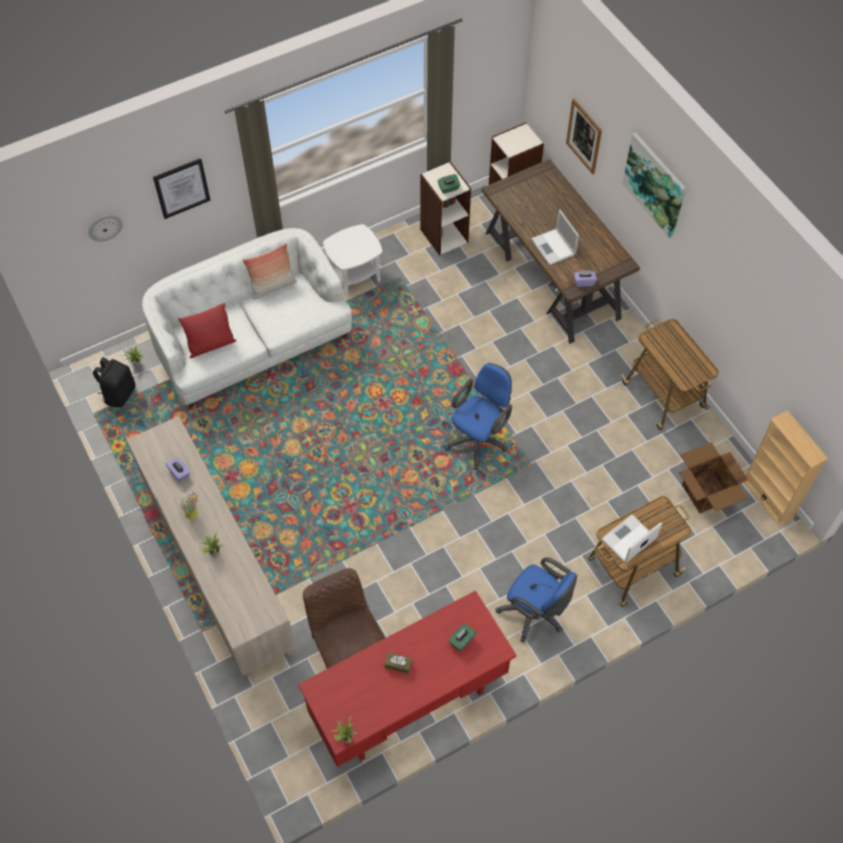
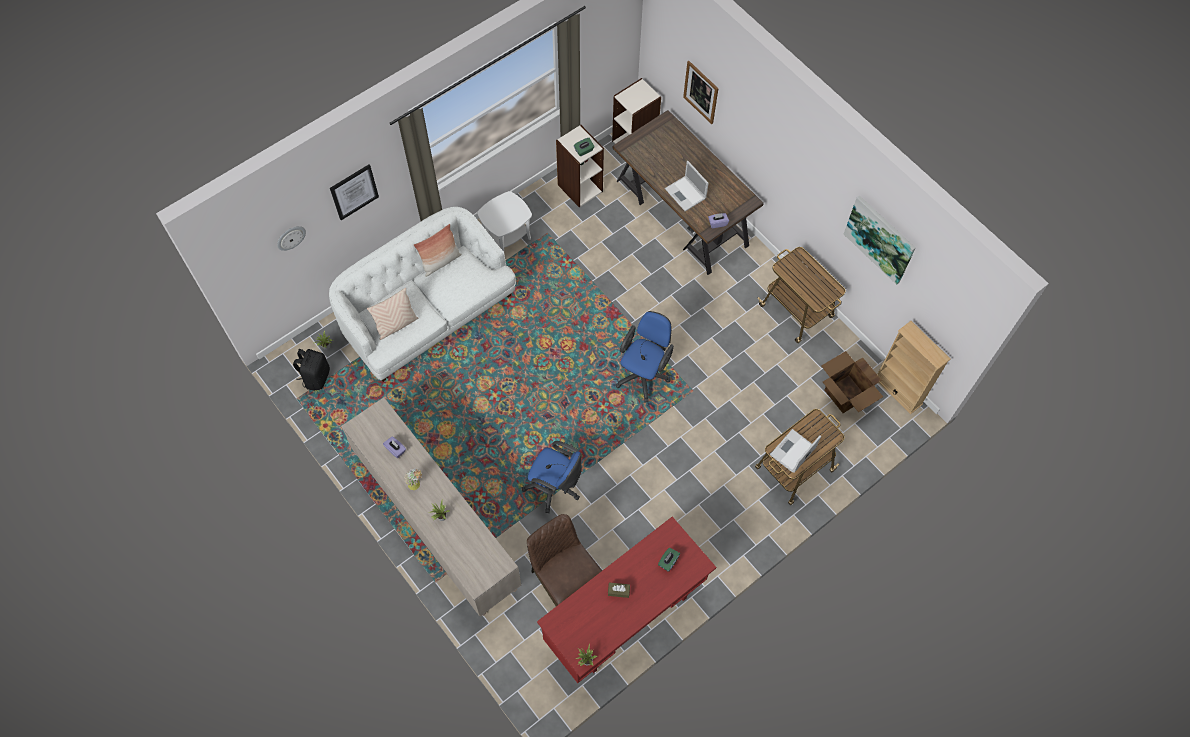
camera: 10 degrees left, 5 degrees up
(211, 345) = (396, 325): red pillow -> beige pillow
(534, 614) = (718, 523): blue office chair -> blue office chair (555, 487)
(655, 184) = (773, 135): picture -> picture (880, 239)

